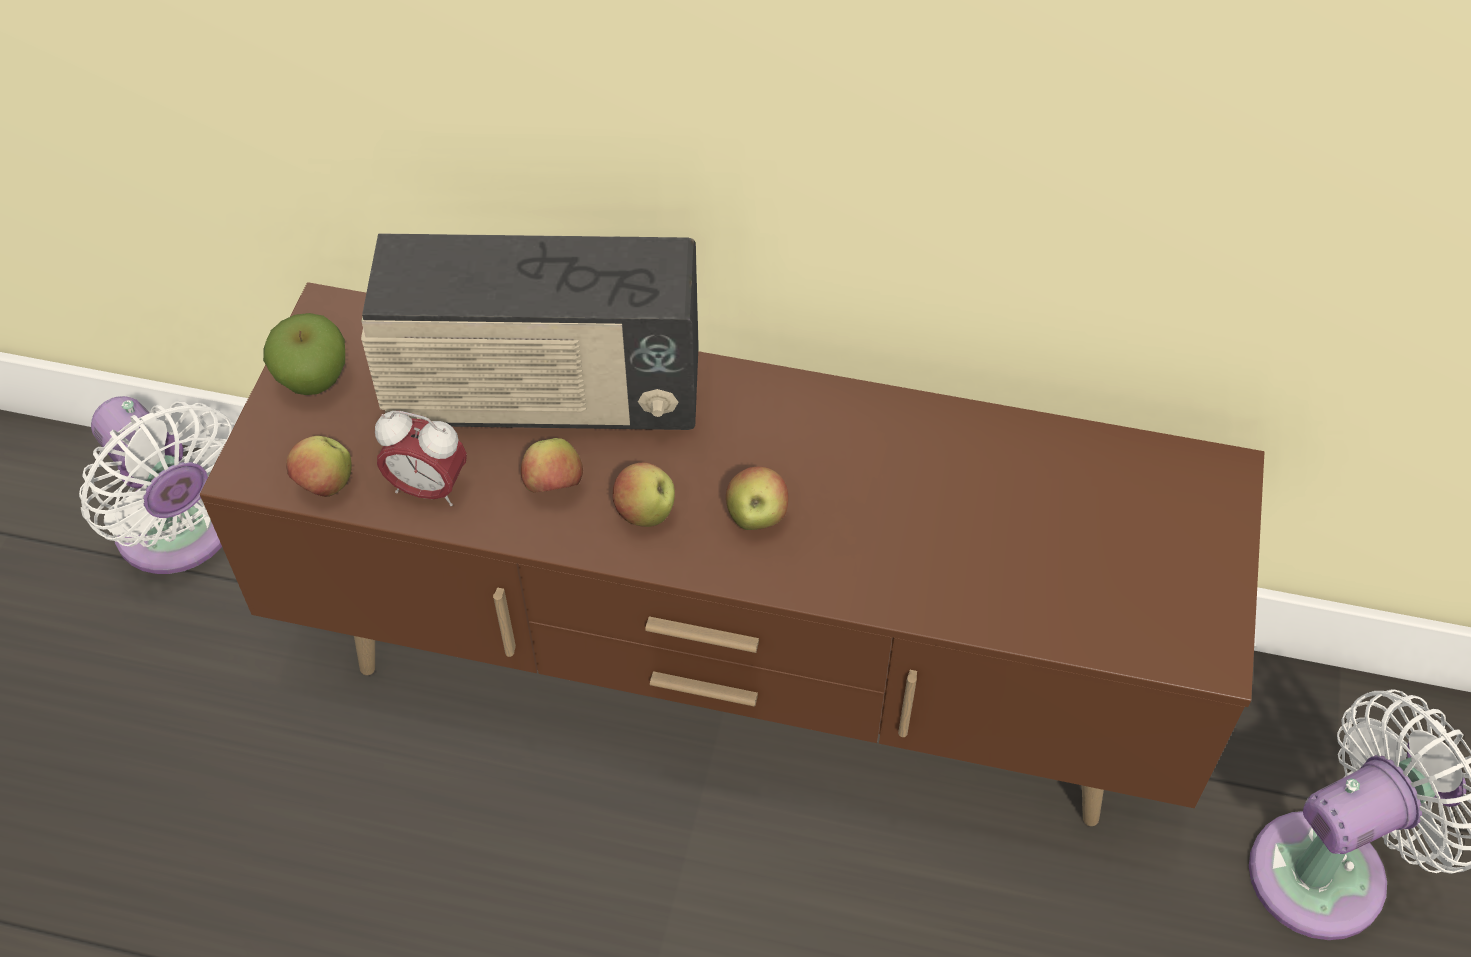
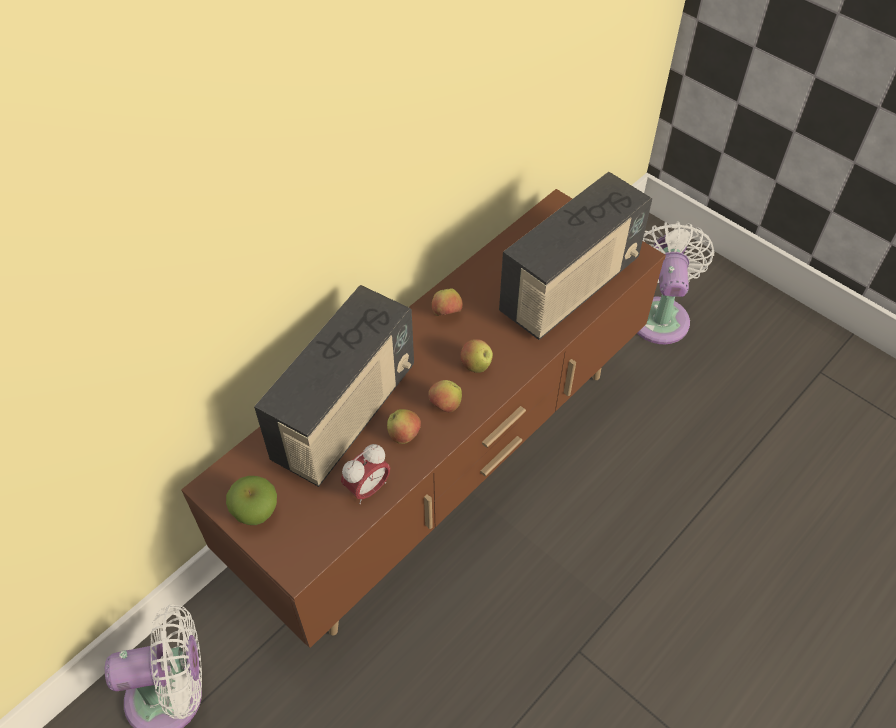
camera: 60 degrees left, 0 degrees up
(325, 485) = (332, 534): apple -> apple (447, 313)
(1034, 578) = (570, 288): none -> radio

